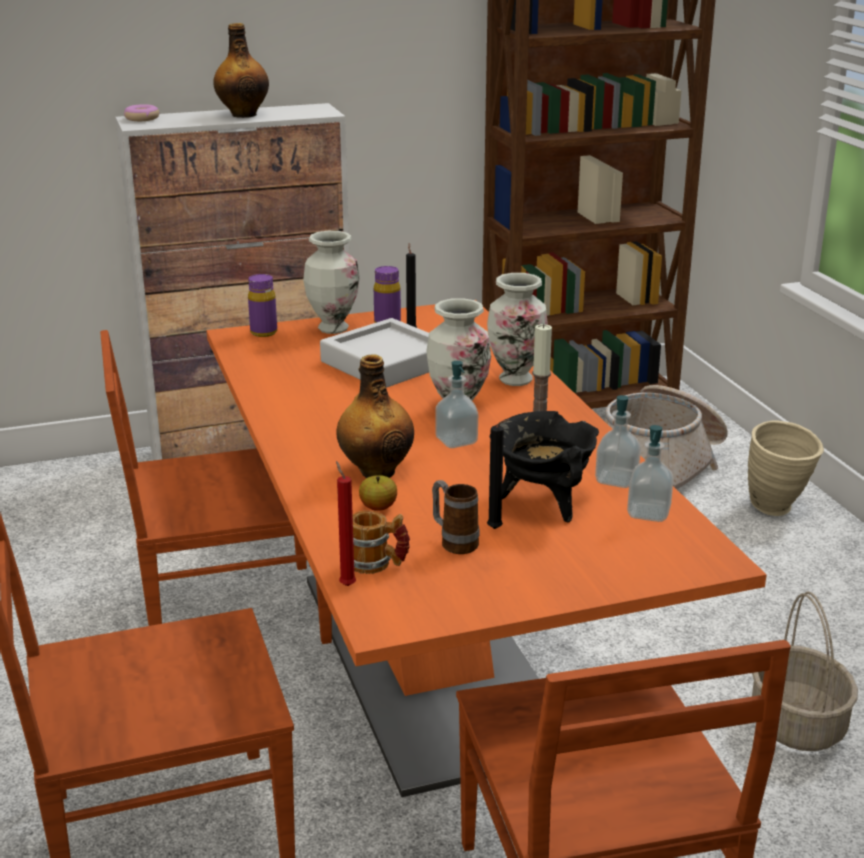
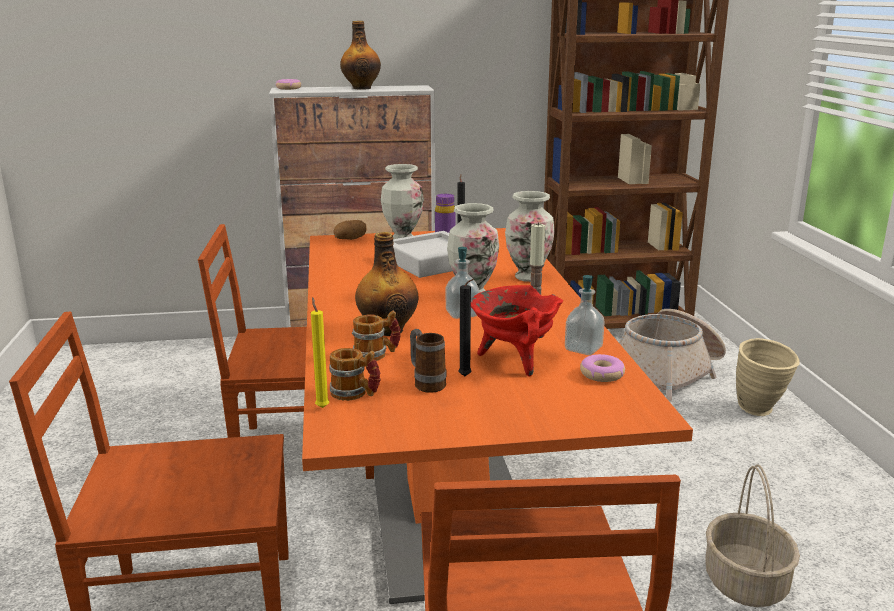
camera: 10 degrees right, 5 degrees down
(263, 332) = (350, 239): purple bottle -> potato
(346, 584) = (322, 407): red candle -> yellow candle
(378, 507) = (376, 354): apple -> mug
(543, 501) = (514, 360): black cooking pot -> red cooking pot
(648, 513) = (602, 374): soap dispenser -> donut

